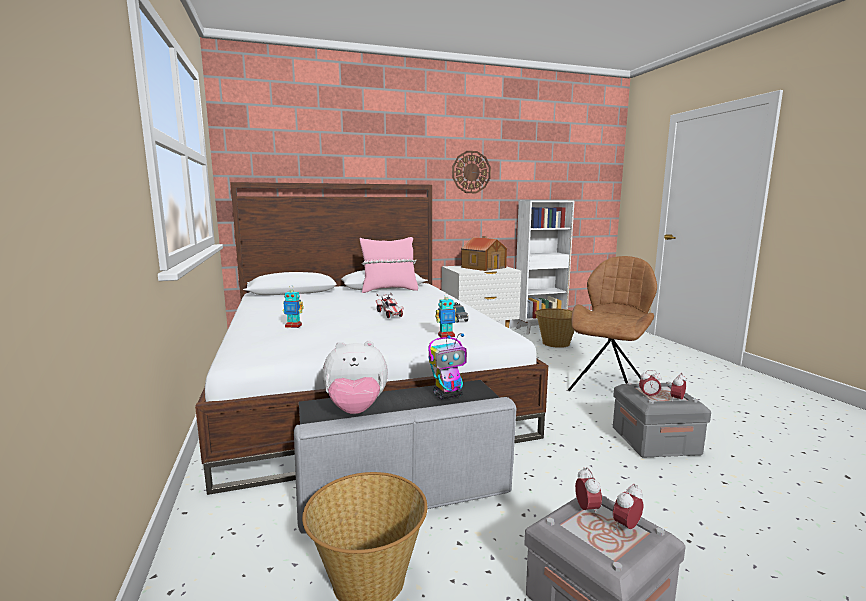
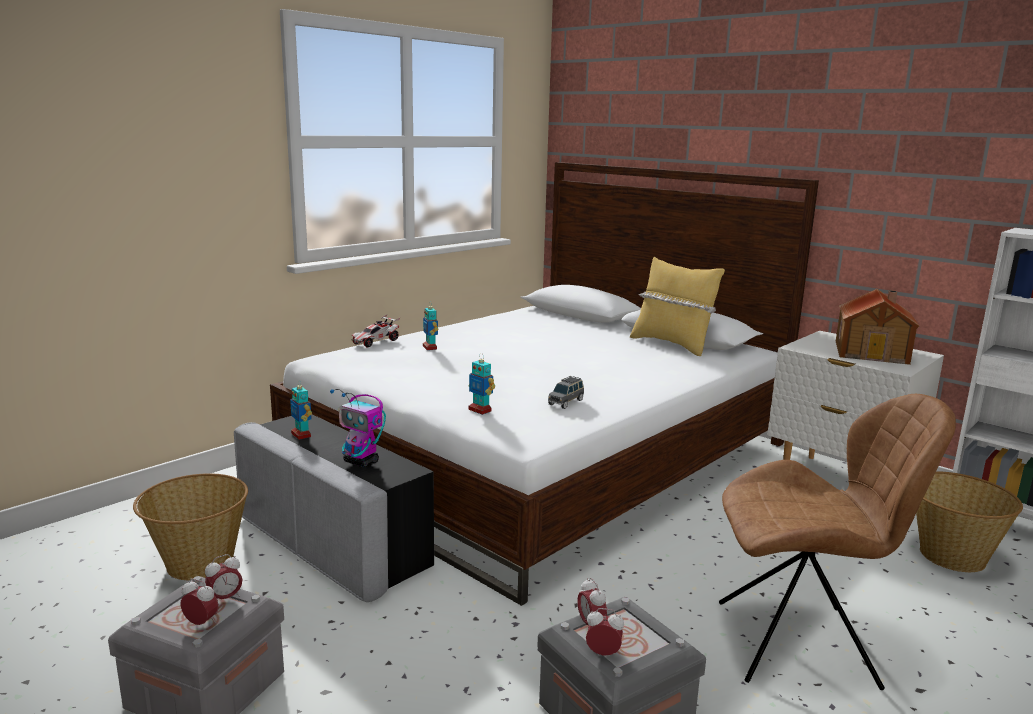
camera: 60 degrees right, 5 degrees up
(356, 410) = (301, 435): plush toy -> toy robot
(389, 290) = (672, 344): pink pillow -> yellow pillow
(390, 314) = (538, 369): toy car -> toy car (375, 342)
(471, 172) = (908, 159): wall clock -> none

